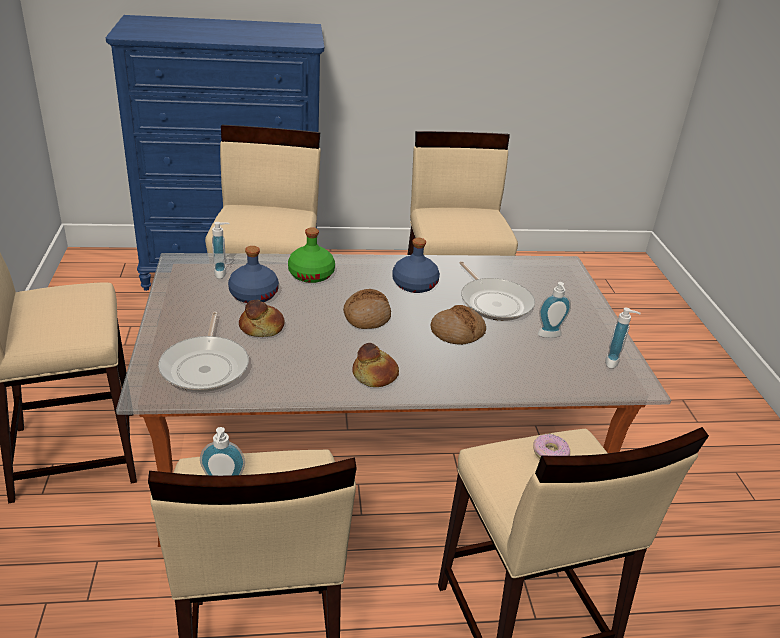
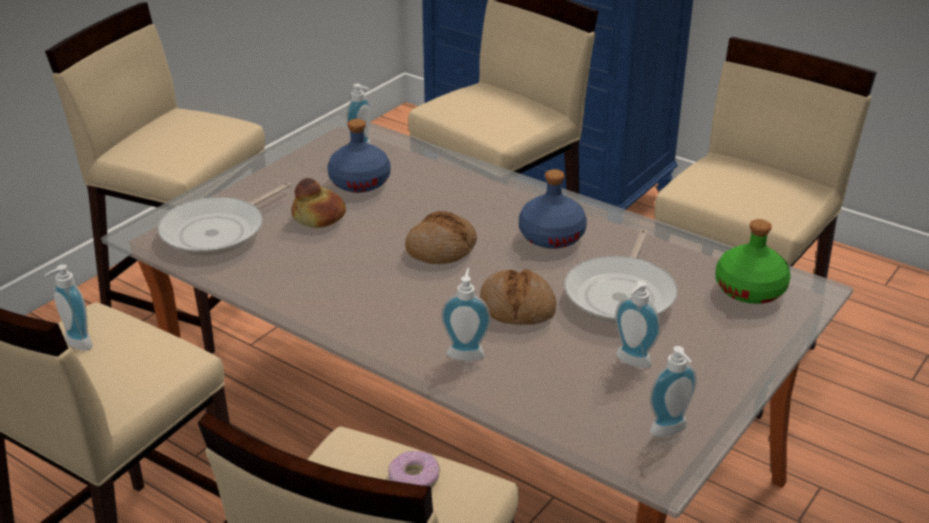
camera: 45 degrees right, 0 degrees up
(311, 274) = (450, 183): green bottle -> green bottle (750, 289)
(374, 376) = (353, 310): bread -> none
(470, 370) = (466, 352): none -> soap dispenser

